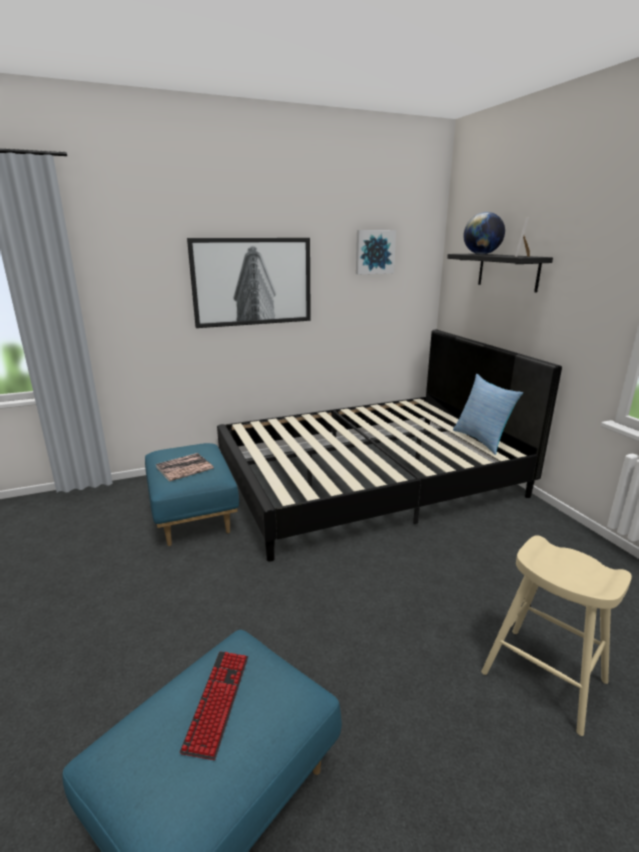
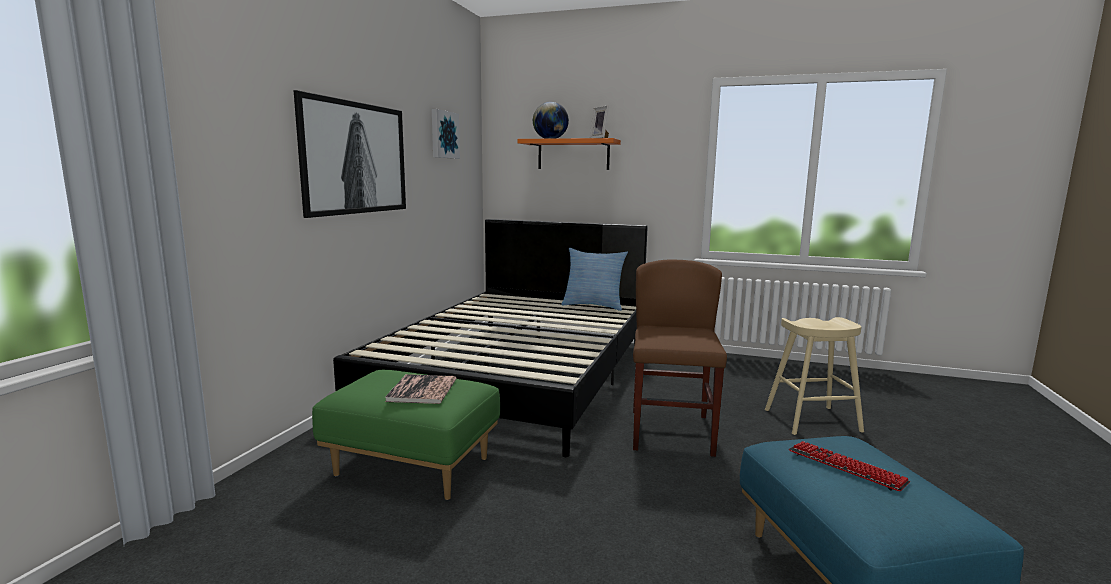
camera: 50 degrees left, 10 degrees down
(194, 515) = (414, 466): blue ottoman -> green ottoman
(373, 591) = (671, 432): none -> brown chair
(508, 271) = (573, 155): black shelf -> orange shelf

